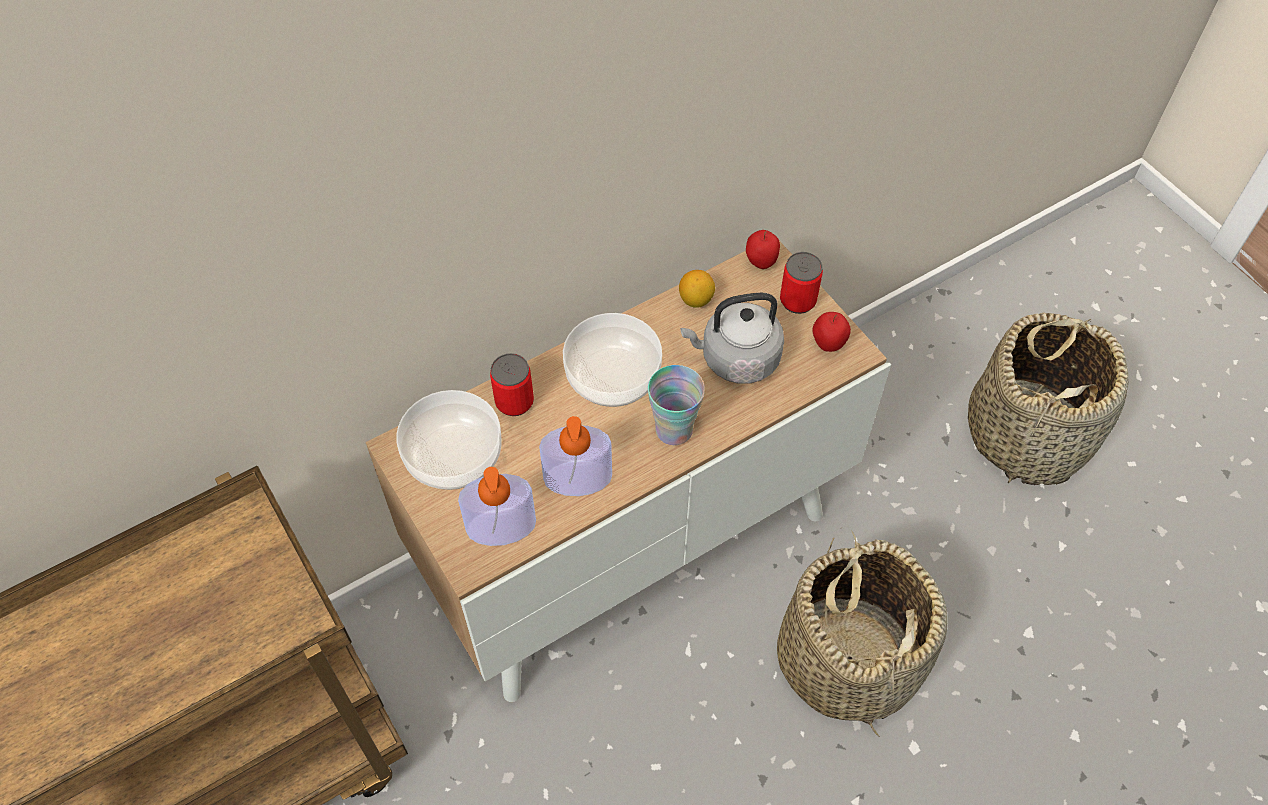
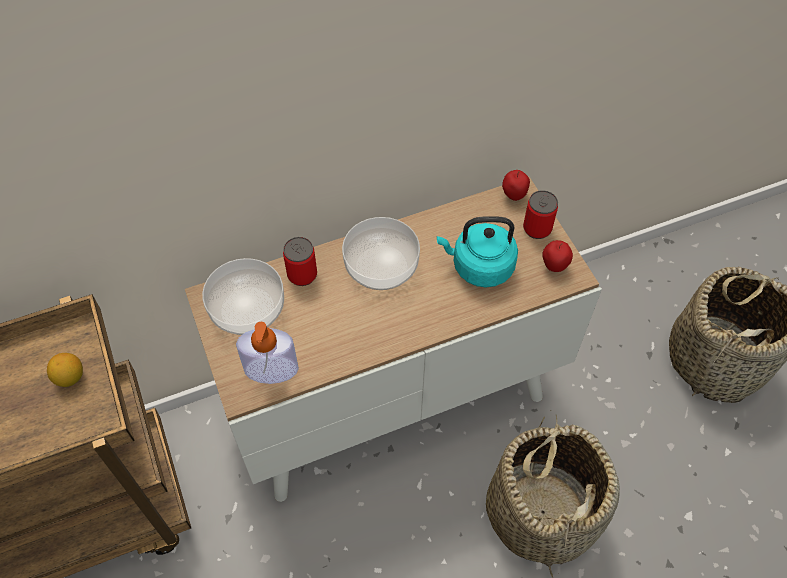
camera: 10 degrees right, 0 degrees up
(577, 478) = (337, 341): soap dispenser -> none
(674, 430) = (419, 315): cup -> none
(696, 300) = (457, 217): lemon -> lemon (70, 377)
(736, 359) = (479, 267): grey kettle -> turquoise kettle

